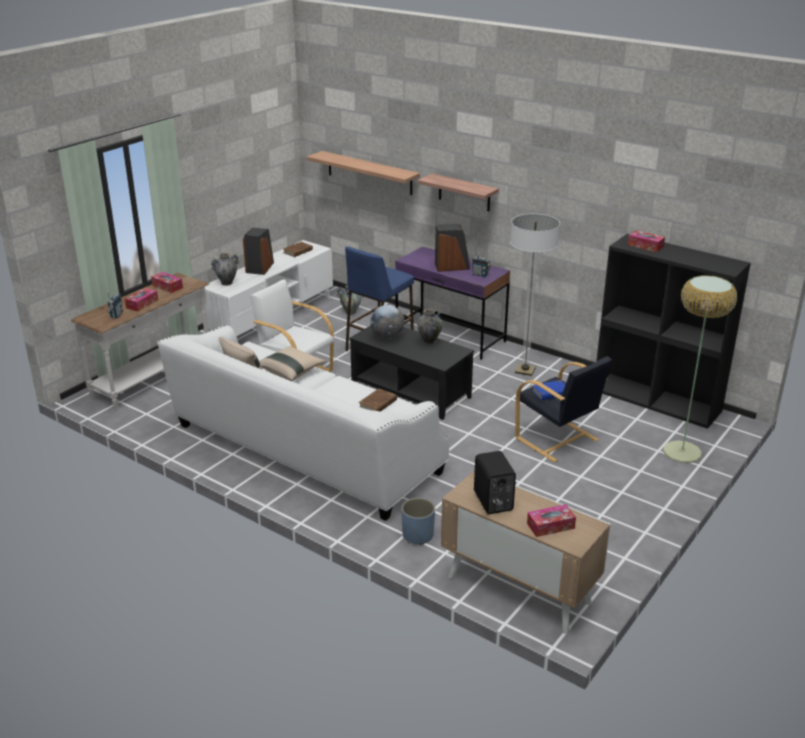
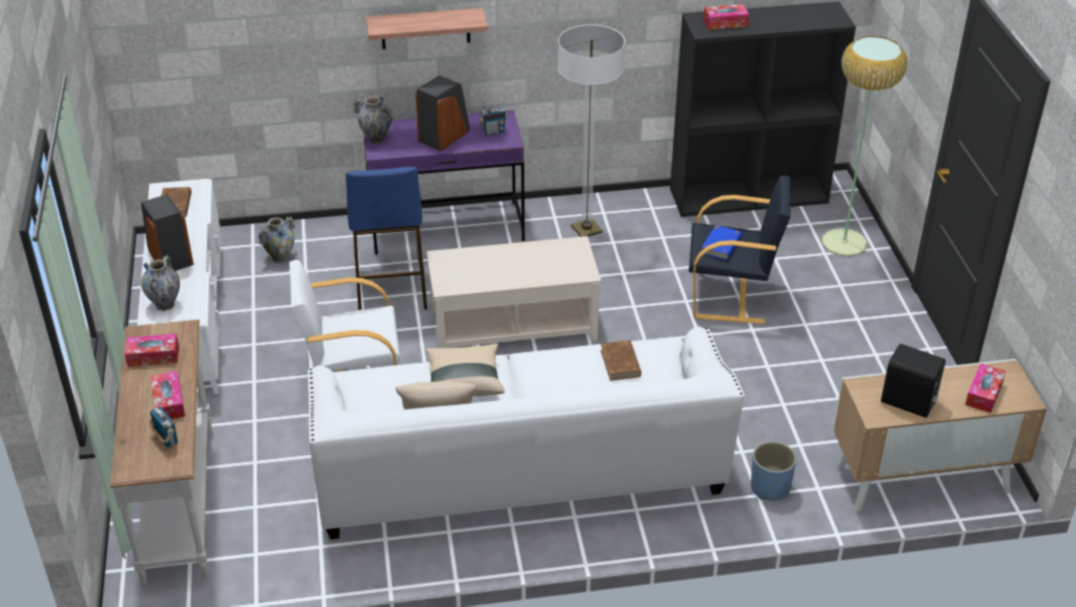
camera: 45 degrees left, 10 degrees up
(369, 173) = (247, 45): shelf -> none
(387, 337) = (474, 271): globe -> none
(410, 391) = (513, 325): black coffee table -> beige coffee table
(429, 341) = (527, 251): vase -> vase (376, 139)

